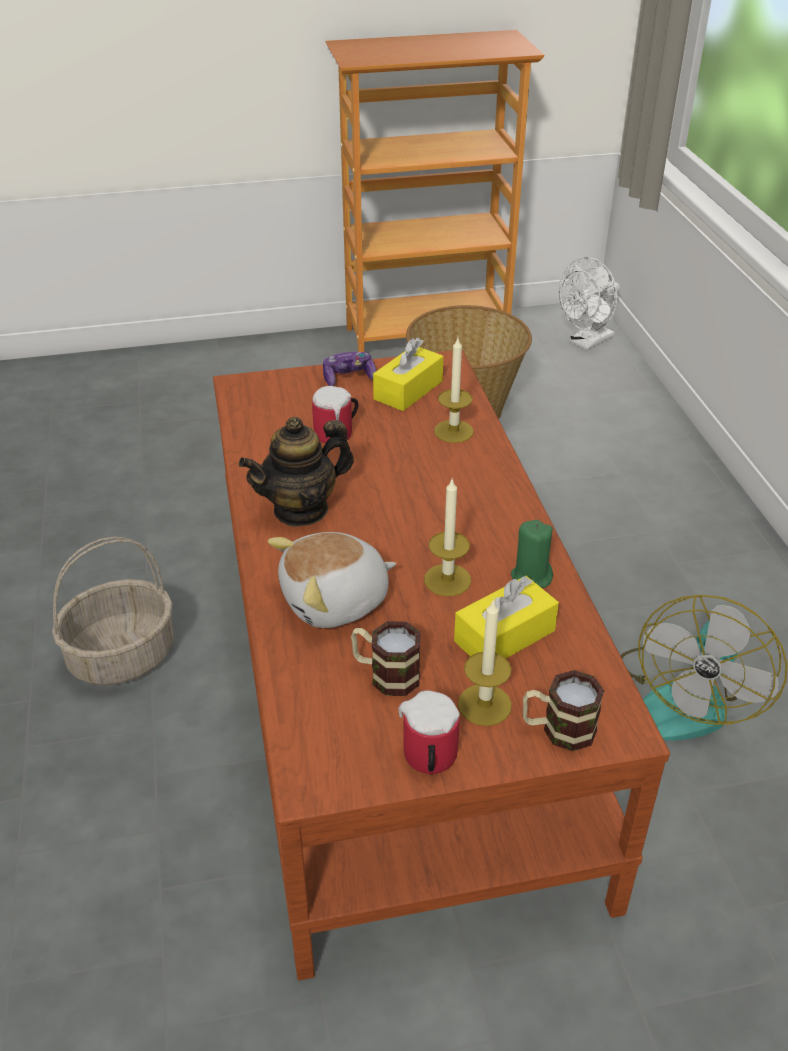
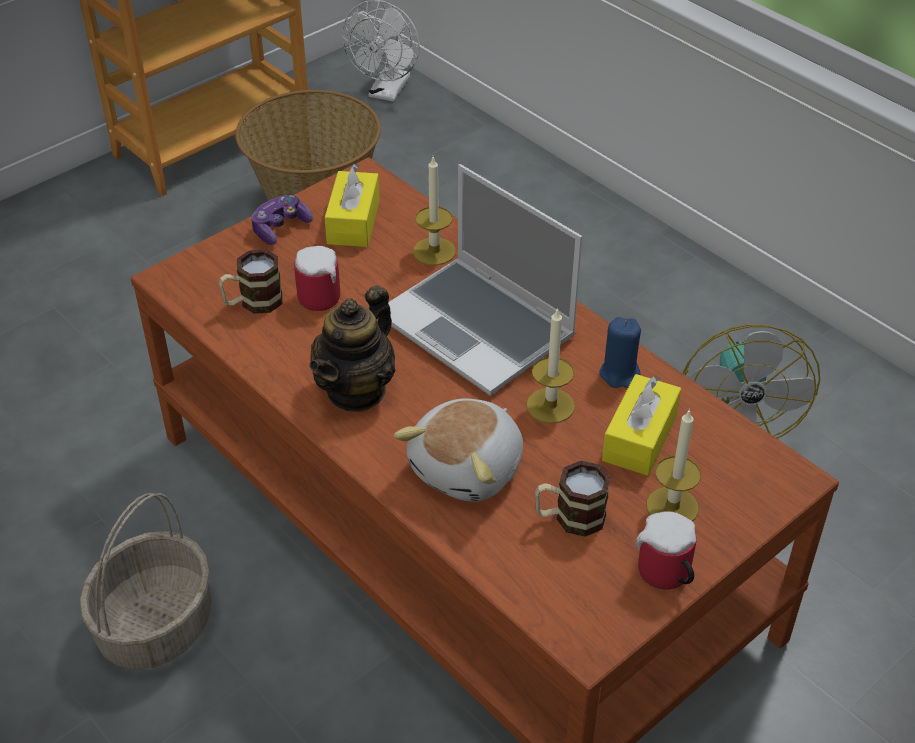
camera: 30 degrees left, 5 degrees up
(440, 499) = (479, 328): none -> laptop
(531, 578) = (620, 374): green candle -> blue candle
(558, 729) = (745, 501): mug -> mug (253, 302)

